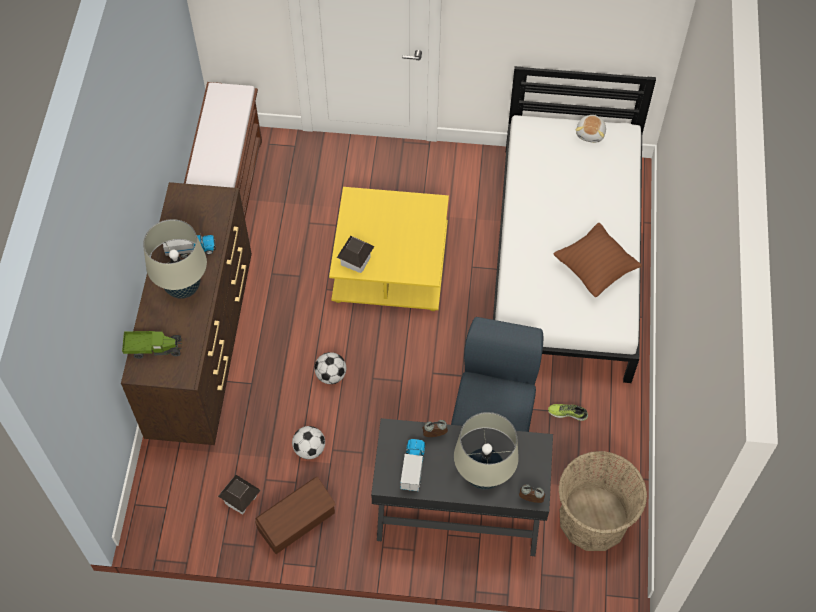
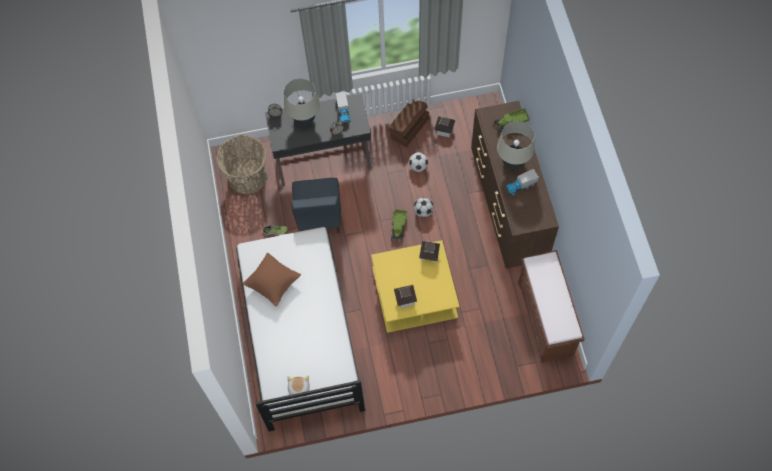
camera: 165 degrees right, 5 degrees up
(377, 362) = (398, 228): none -> toy truck
(412, 214) = (405, 299): none -> toy house

